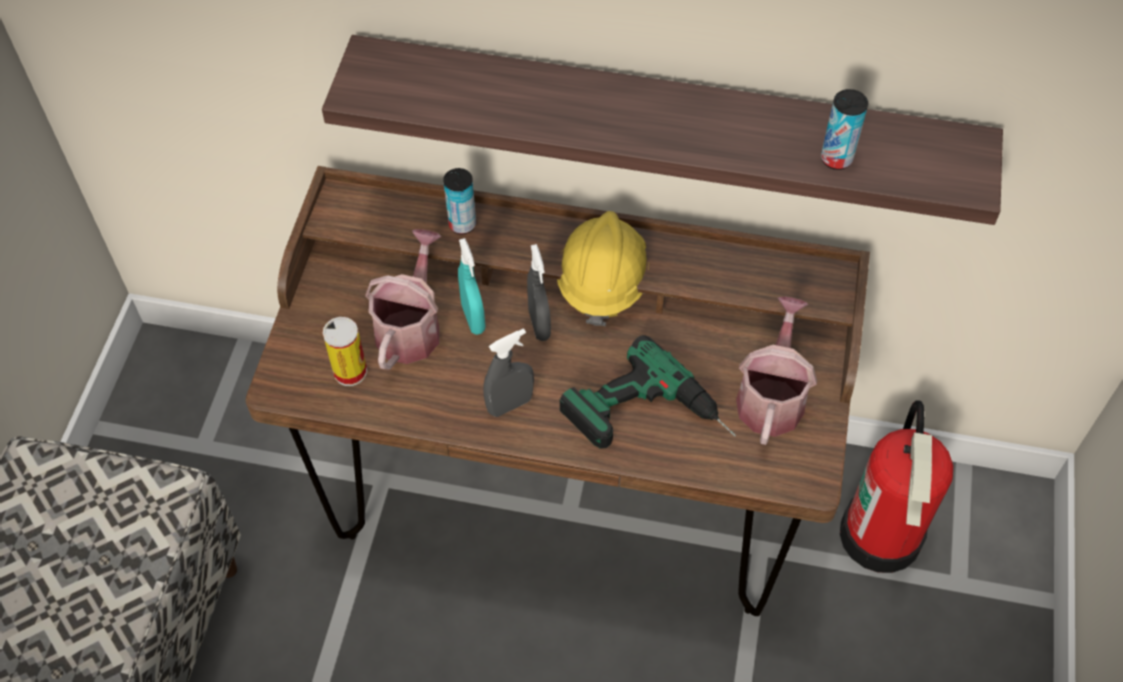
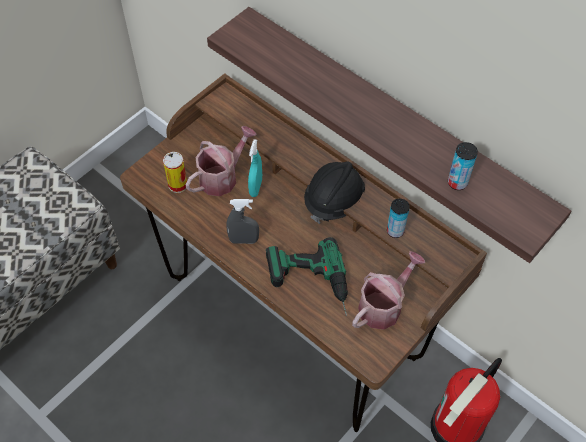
camera: 30 degrees right, 0 degrees up
(462, 224) = (276, 135): can -> can (395, 231)
(539, 324) = (287, 207): grey spray bottle -> none
(603, 281) = (336, 200): yellow hard hat -> black hard hat

